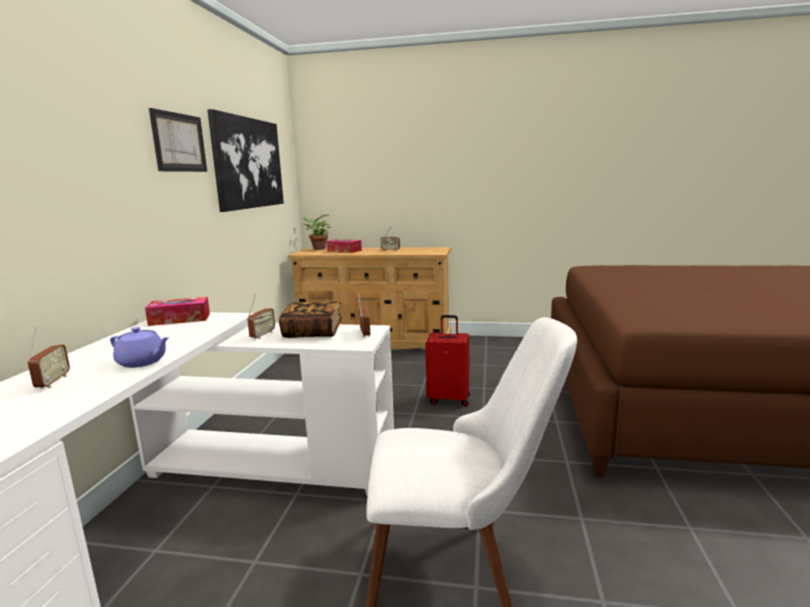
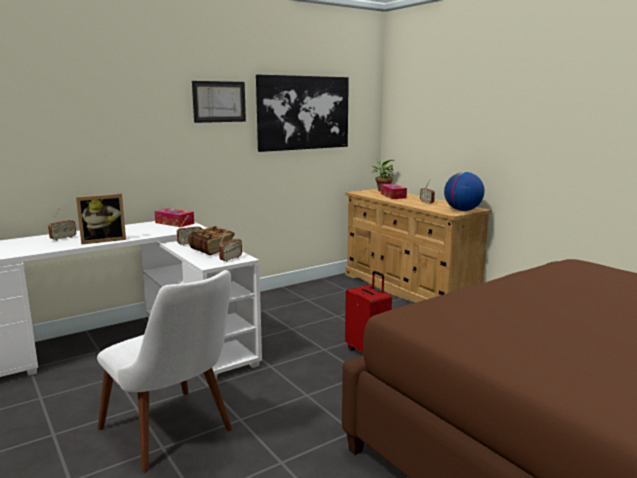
camera: 45 degrees right, 0 degrees up
(142, 362) = (103, 240): purple teapot -> picture frame
(436, 250) = (462, 210): none -> globe

